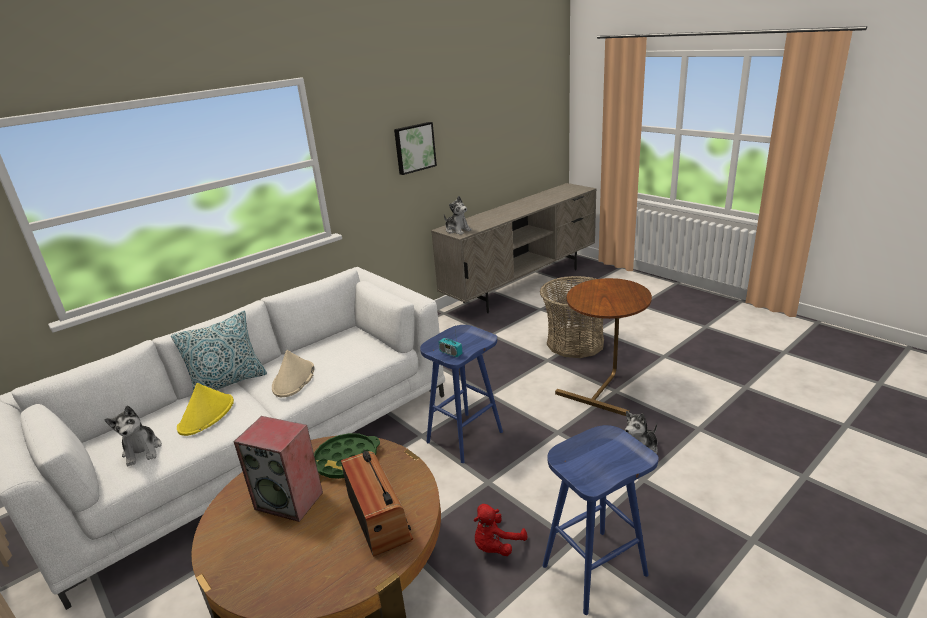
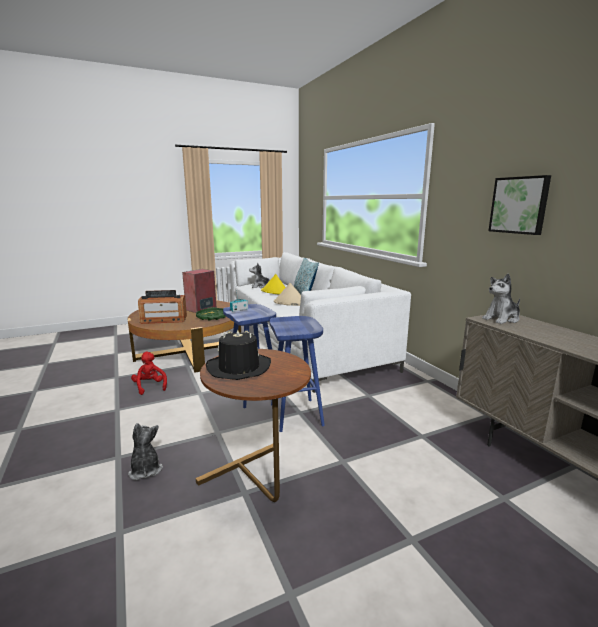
camera: 105 degrees right, 10 degrees down
(575, 343) = (377, 499): basket -> none
(594, 569) = (91, 411): blue stool -> blue stool (297, 415)
(614, 301) = (238, 368): none -> black hat

